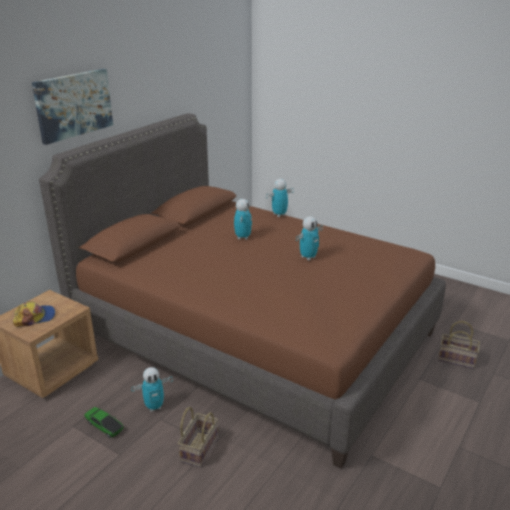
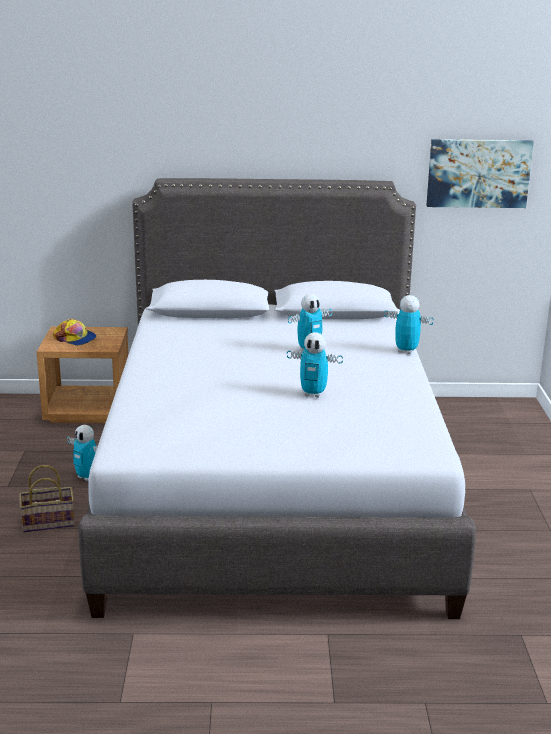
camera: 55 degrees right, 5 degrees down
(73, 105) = (200, 130): picture -> picture (478, 173)
(104, 426) = (37, 464): toy car -> none
(253, 335) = (272, 486): brown bed -> grey bed
(457, 359) = (419, 659): basket -> none

